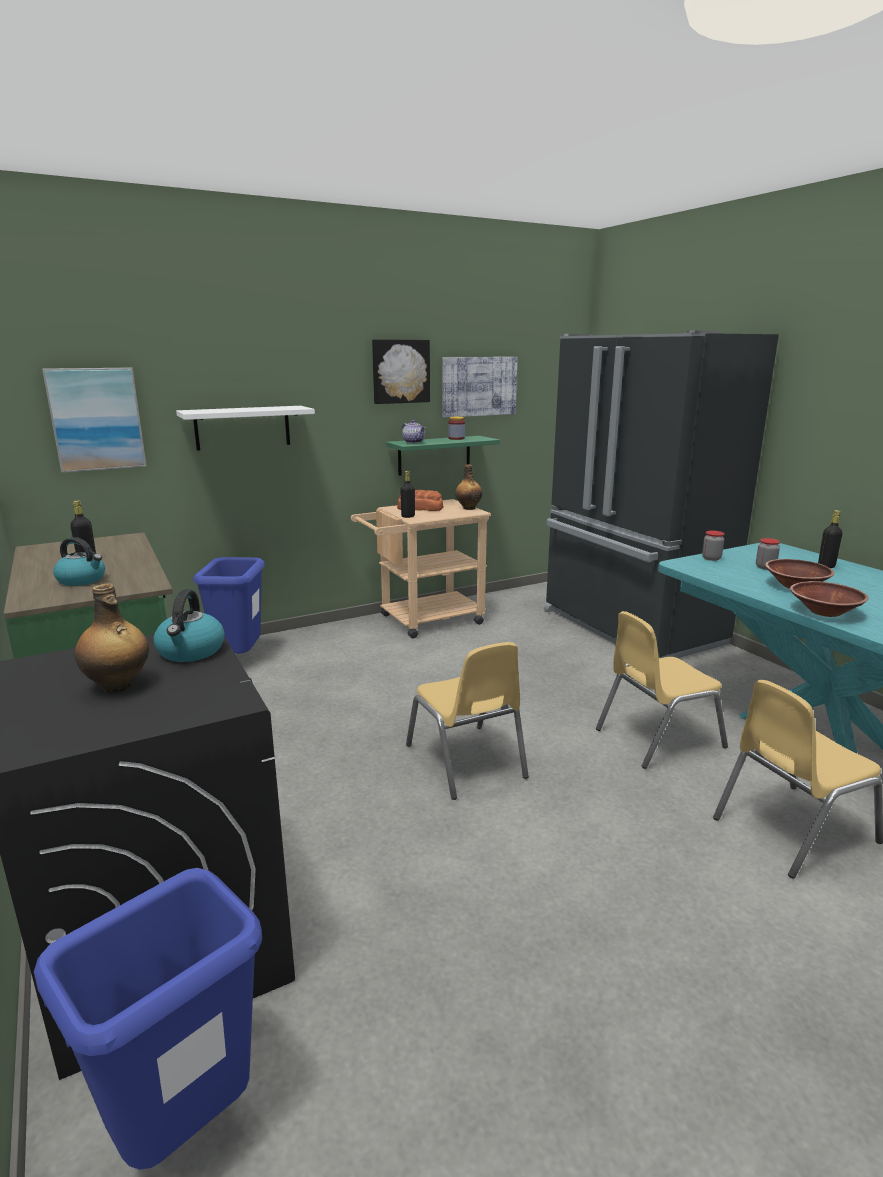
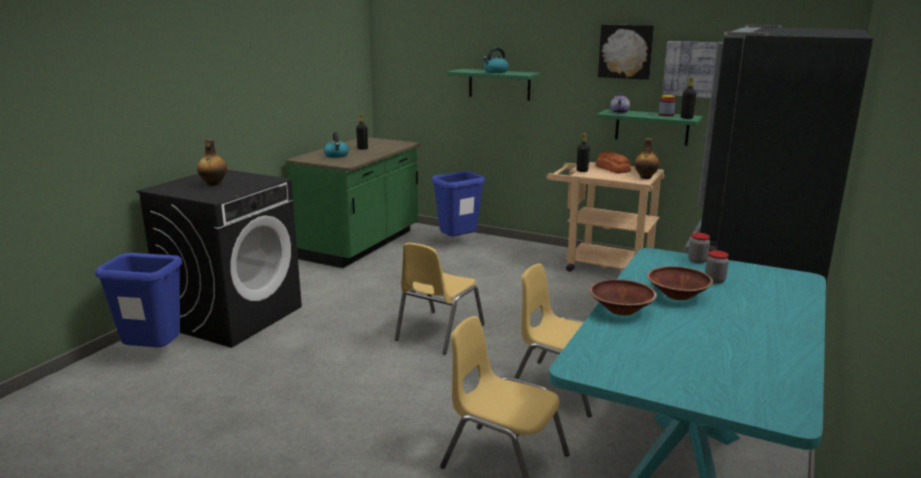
camera: 55 degrees right, 0 degrees up
(96, 419) = (419, 70): picture -> none
(191, 651) = (255, 183): kettle -> kettle (495, 72)
(242, 427) = (499, 84): white shelf -> green shelf
(826, 566) = (778, 302): black bottle -> black bottle (686, 118)

